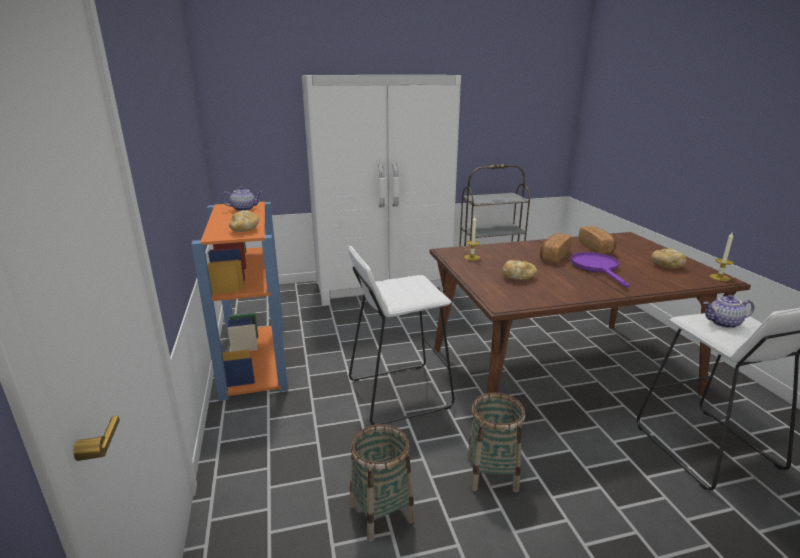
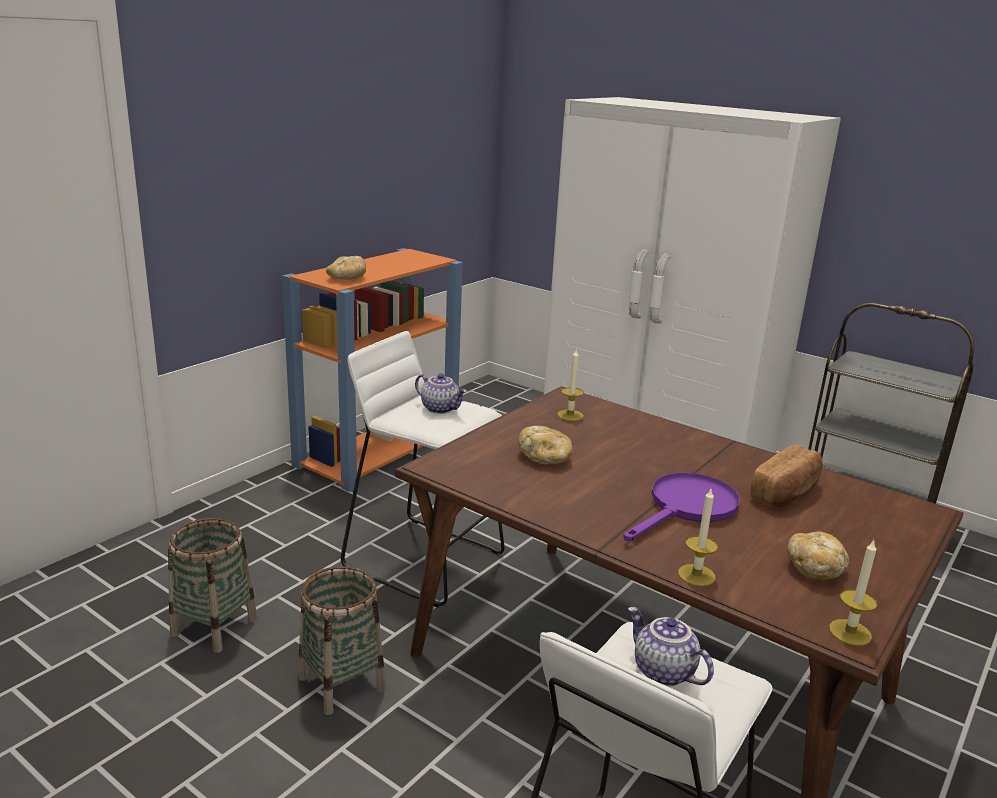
camera: 50 degrees right, 0 degrees up
(244, 209) = (413, 260): teapot -> teapot (441, 408)
(553, 256) = (679, 466): bread -> none
(662, 286) = (696, 575): none -> candle

